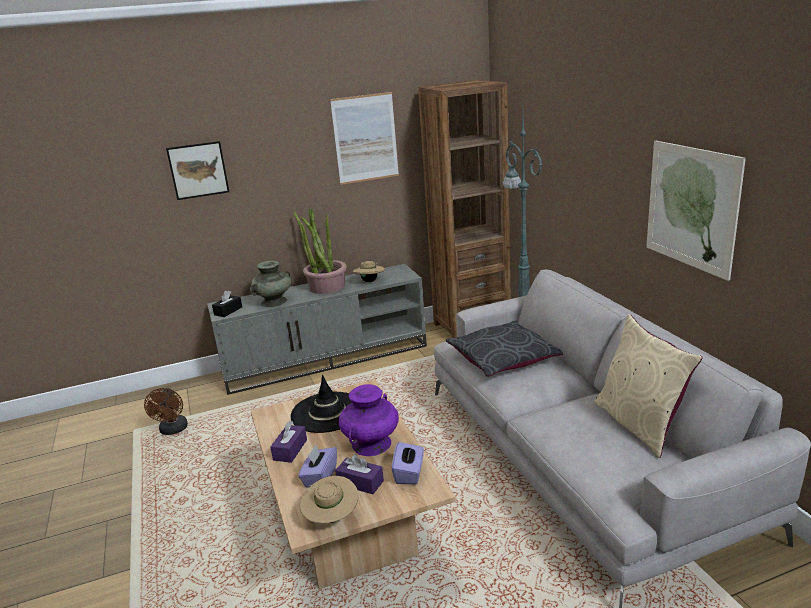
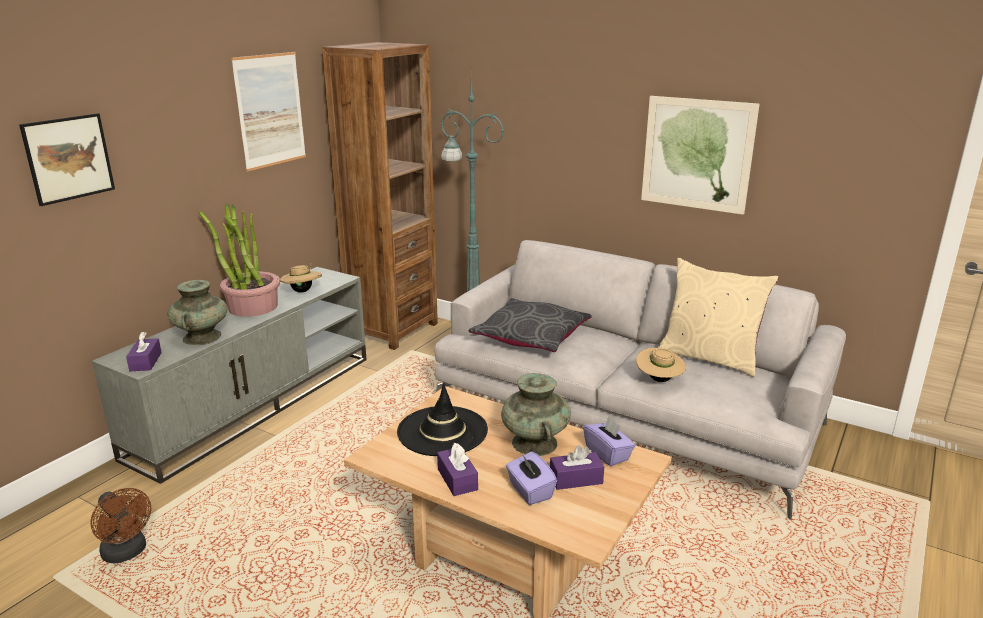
camera: 40 degrees left, 0 degrees up
(228, 311) = (145, 362): black tissue box -> purple tissue box
(331, 518) = (596, 519): beige hat -> beige hat (659, 380)
(372, 444) = (534, 443): purple vase -> turquoise vase

